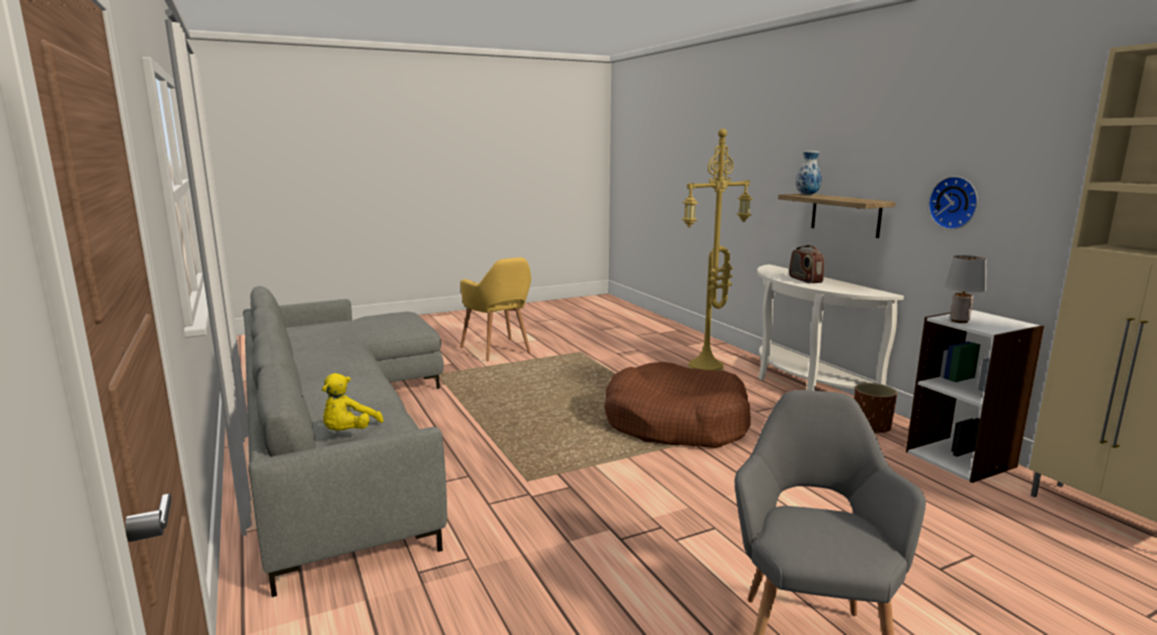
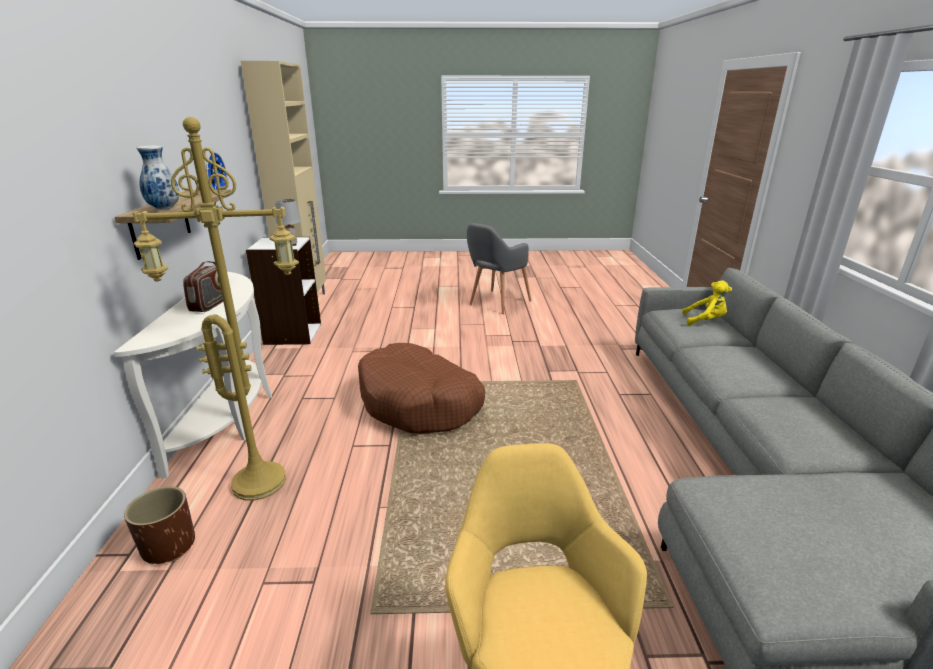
camera: 155 degrees left, 10 degrees up
(349, 433) = (705, 321): yellow plush toy -> yellow plush toy turned 60 degrees clockwise
(871, 427) = (286, 363): brown planter -> brown planter (168, 546)

